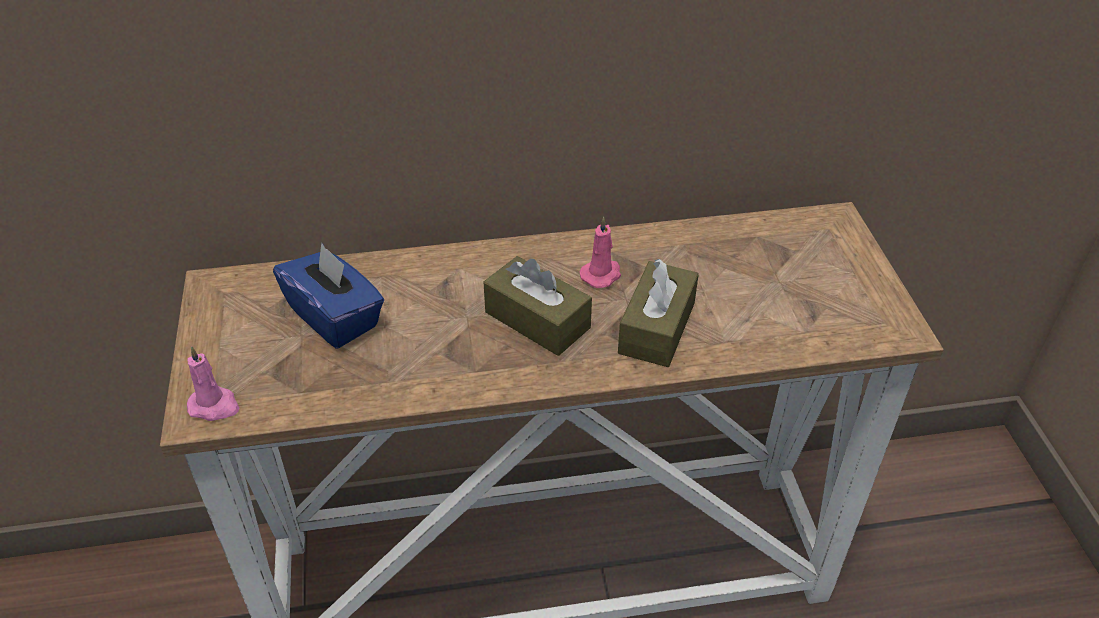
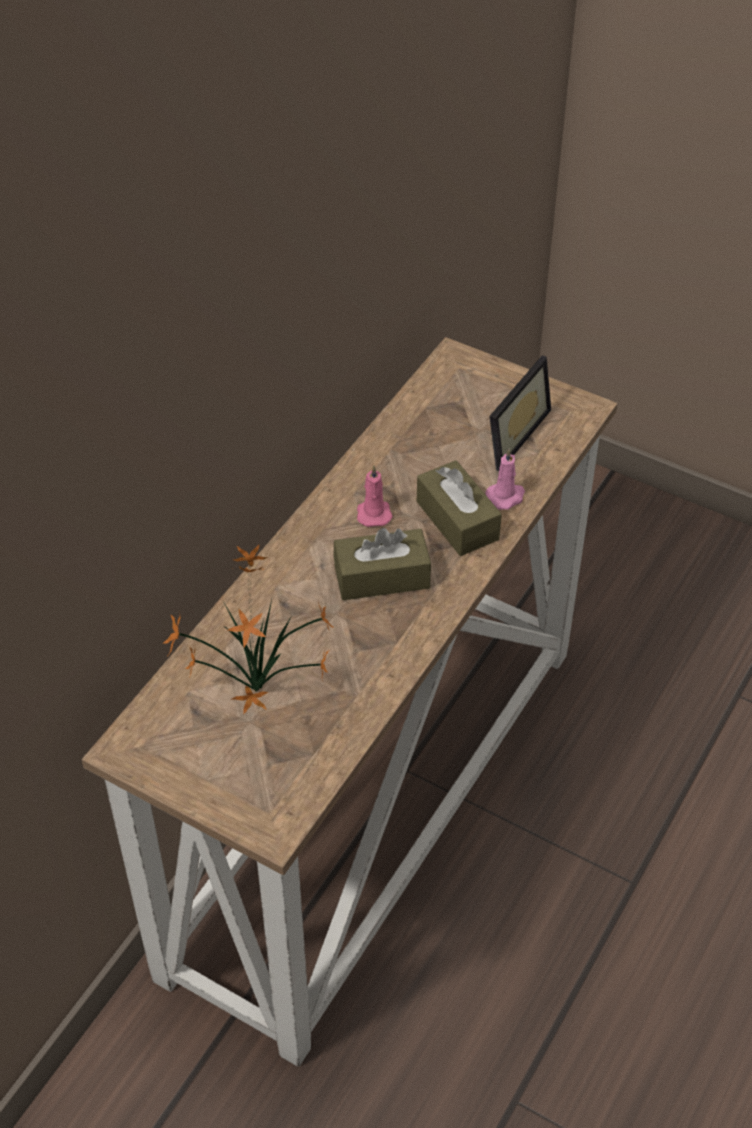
camera: 50 degrees left, 5 degrees up
(215, 406) = (275, 813): pink candle -> pink candle (506, 496)
(335, 317) = (252, 690): blue tissue box -> potted plant
(800, 300) = (509, 433): none -> picture frame

